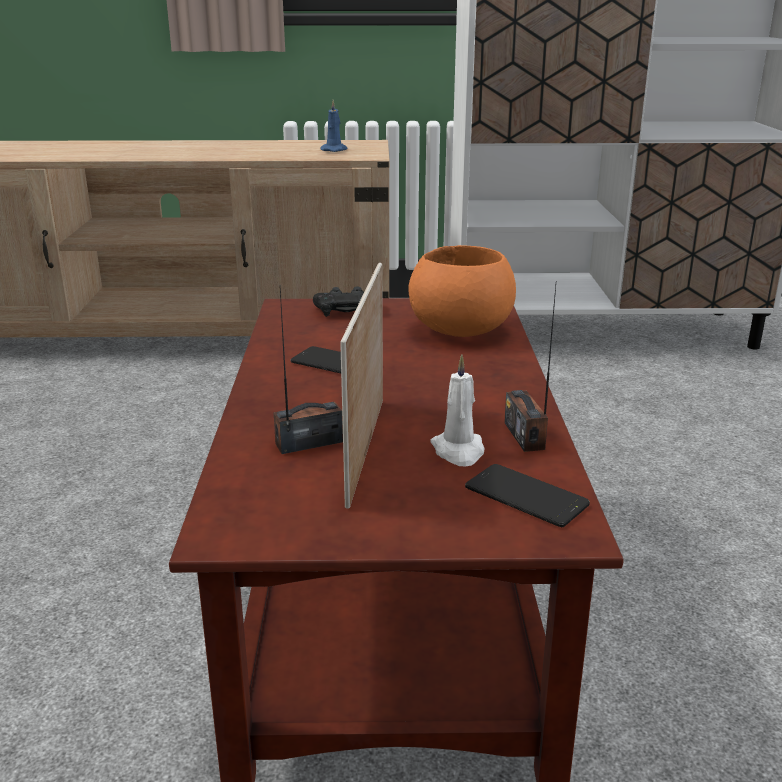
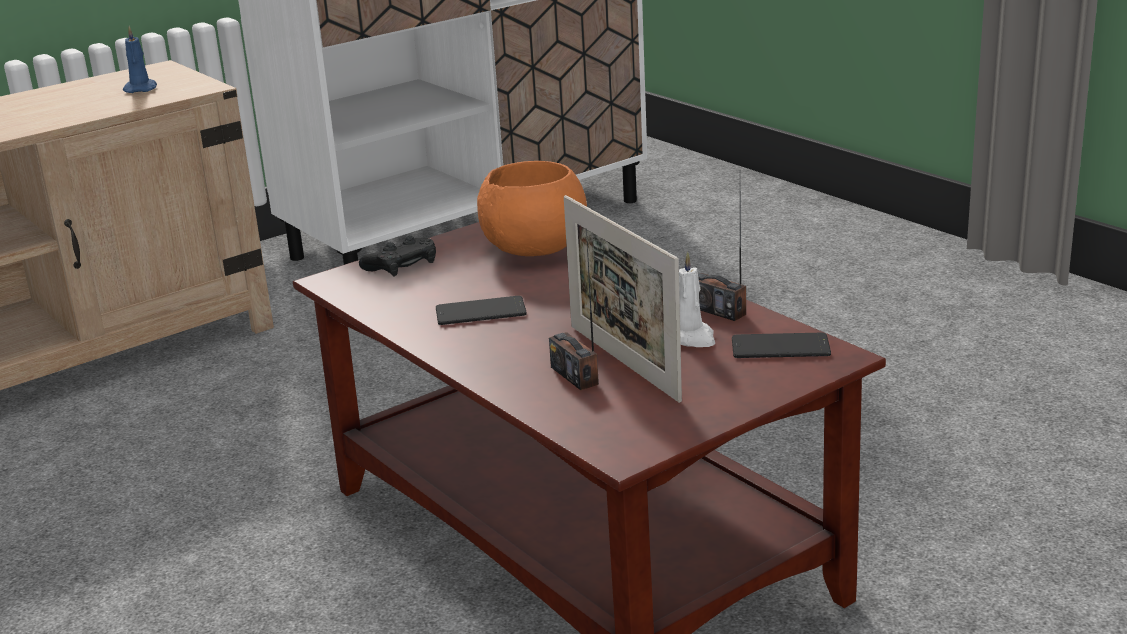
camera: 35 degrees left, 0 degrees up
(309, 443) = (574, 375): radio -> radio turned 60 degrees counterclockwise

